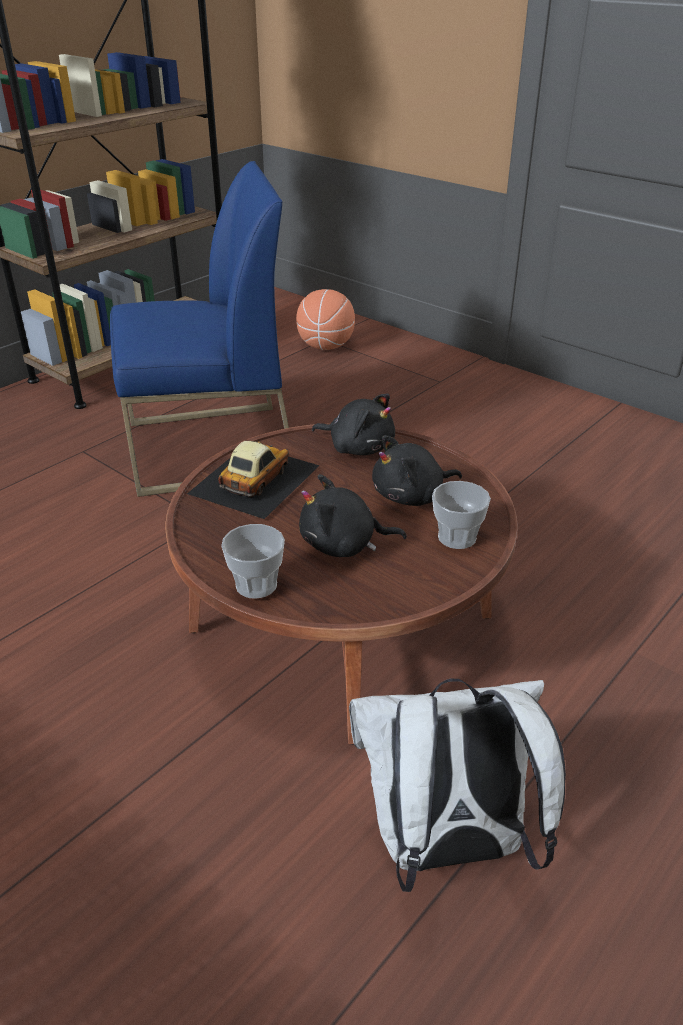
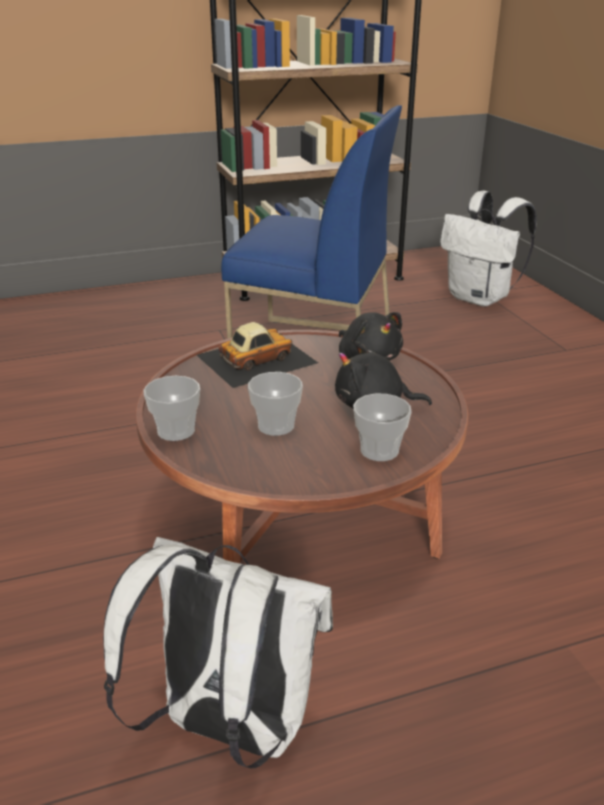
camera: 30 degrees right, 5 degrees down
(326, 346) = (480, 298): basketball -> white backpack
(343, 545) = (276, 426): black plush toy -> cup

